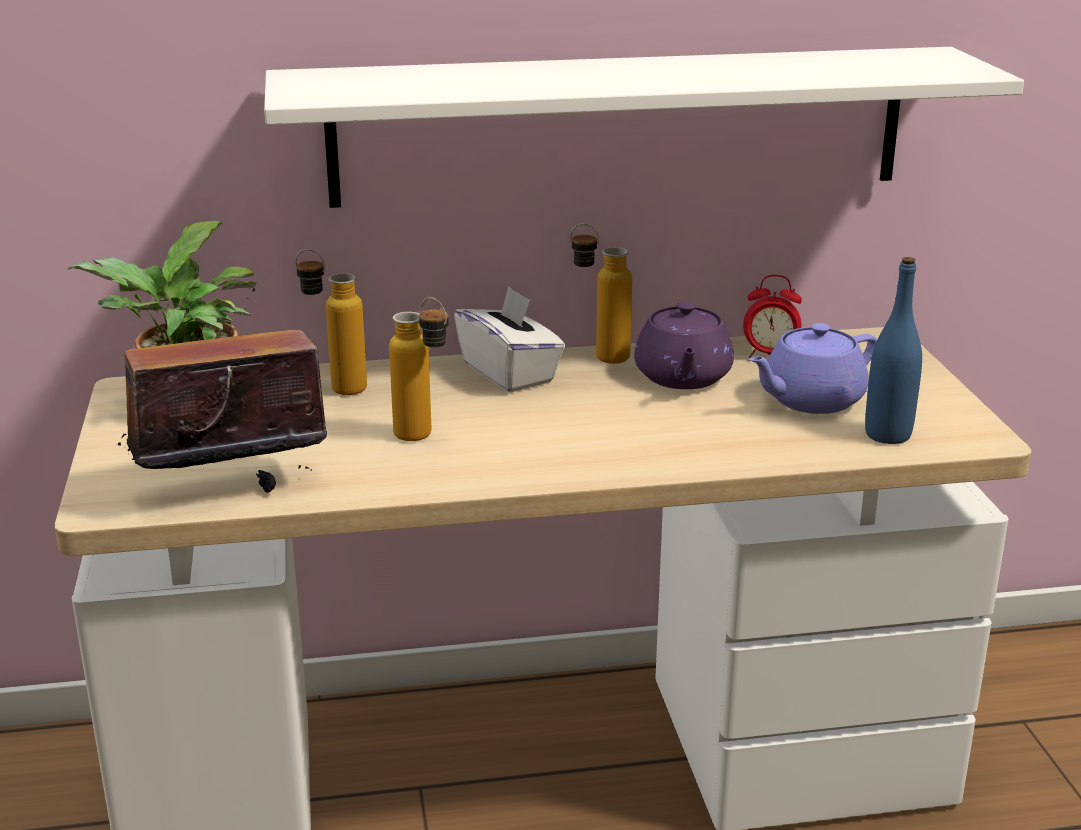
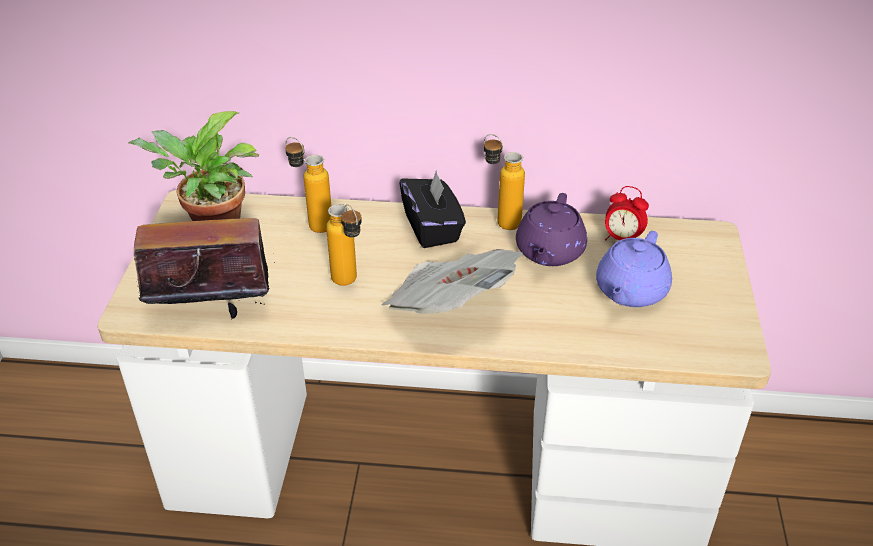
camera: 15 degrees right, 15 degrees up
(510, 373) = (432, 228): white tissue box -> black tissue box
(579, 442) = (450, 306): none -> newspaper
(619, 126) = (529, 64): white shelf -> none
(810, 400) = (630, 291): purple teapot -> purple teapot turned 45 degrees counterclockwise
(887, 435) = (670, 337): blue bottle -> none

